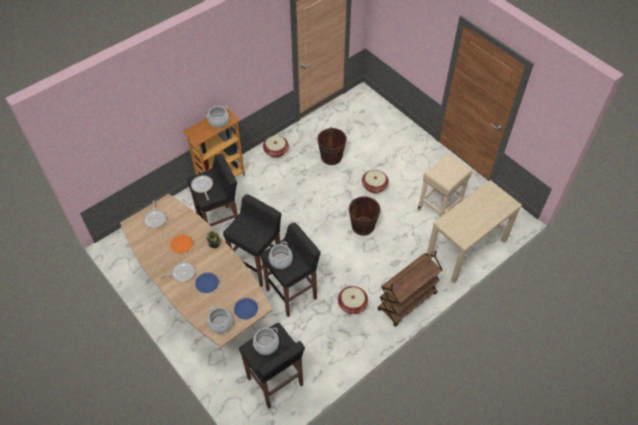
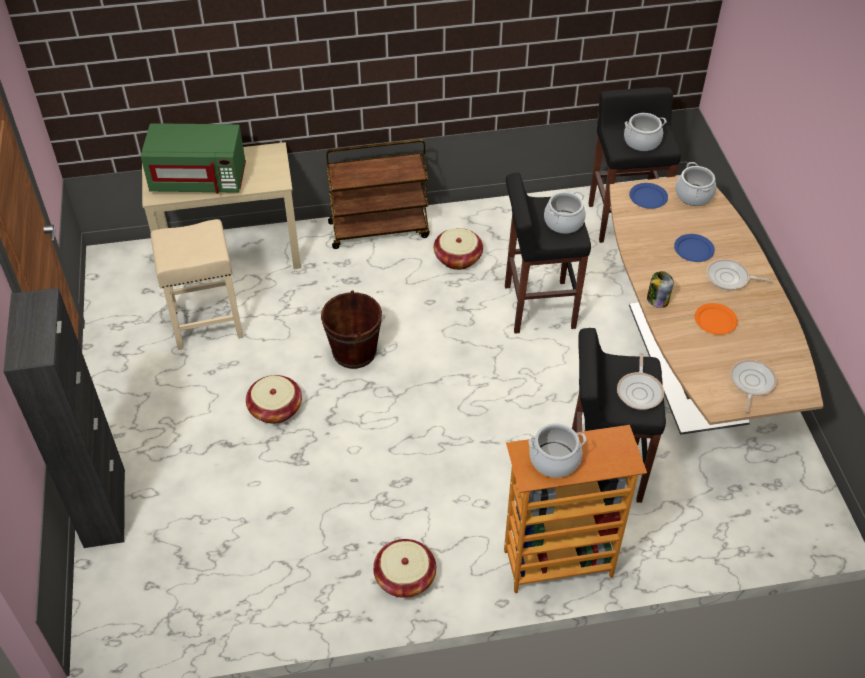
camera: 150 degrees left, 5 degrees down
(257, 265) = (570, 370): black stool -> none
(331, 157) = (304, 505): brown bucket -> none
(402, 125) = (105, 508): none -> black cabinet
(481, 206) = (199, 179): none -> green microwave

